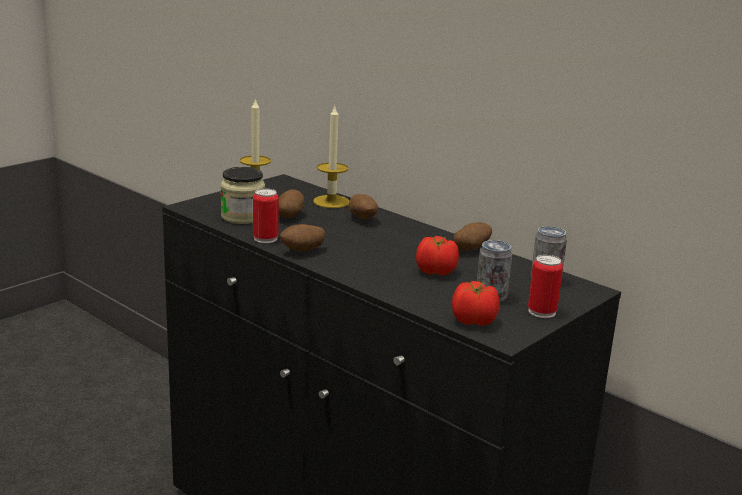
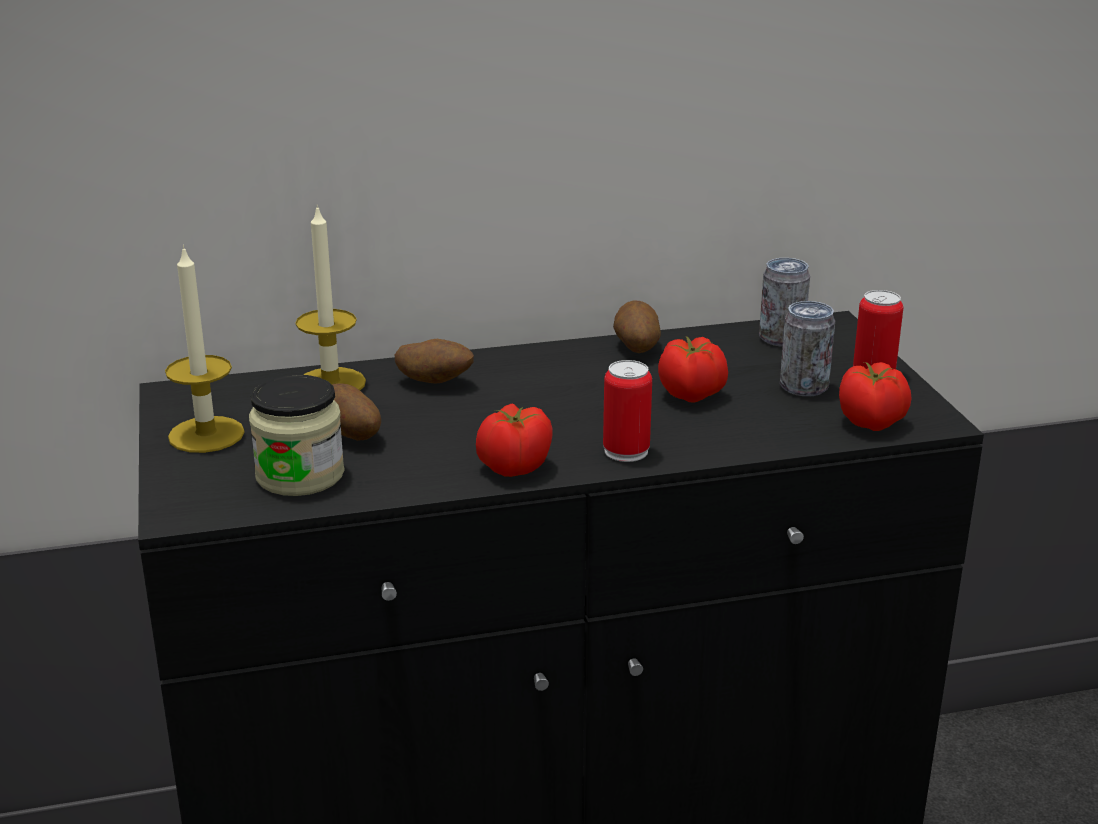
camera: 55 degrees left, 5 degrees up
(265, 238) = (424, 483): can -> can (626, 451)
(302, 251) = (514, 467): potato -> tomato

